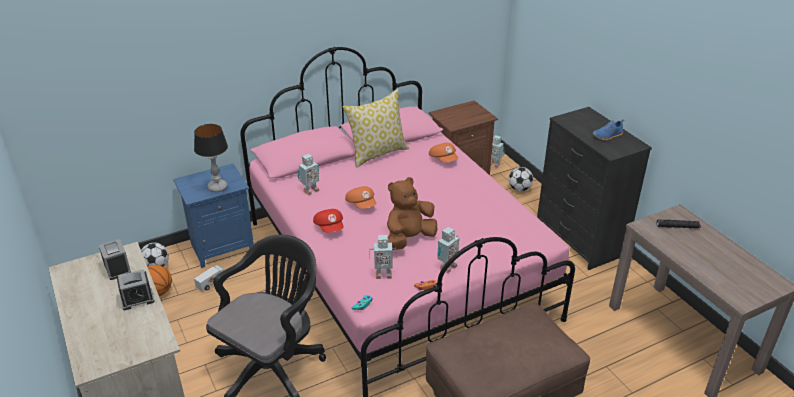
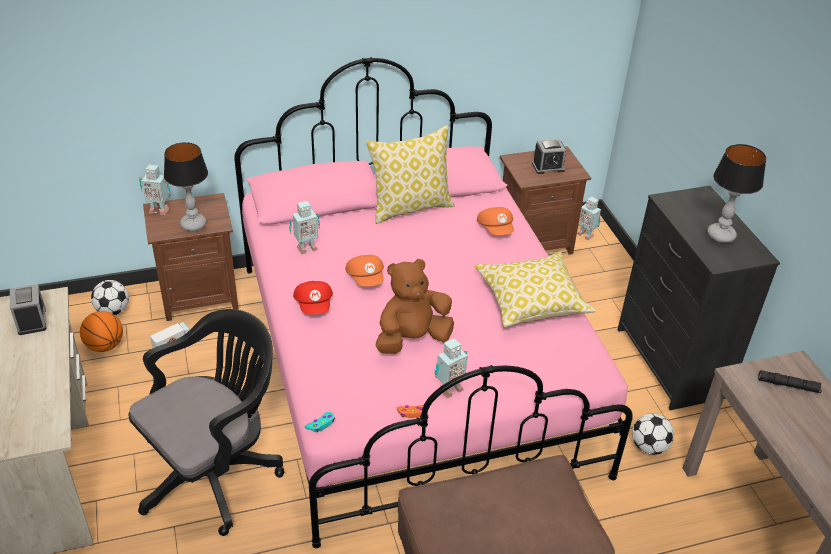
camera: 10 degrees right, 5 degrees up
(137, 299) = (42, 368): alarm clock -> alarm clock (548, 167)
(221, 247) = (199, 296): blue nightstand -> brown nightstand
(383, 274) = (361, 385): toy robot -> toy robot (158, 210)
(485, 202) = (531, 301): none -> pillow
(519, 189) = (609, 276): football -> football (649, 447)
(607, 136) = (721, 235): blue shoe -> table lamp

